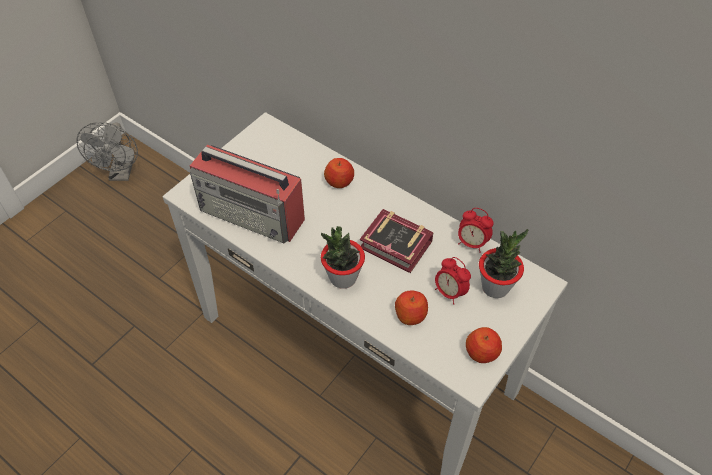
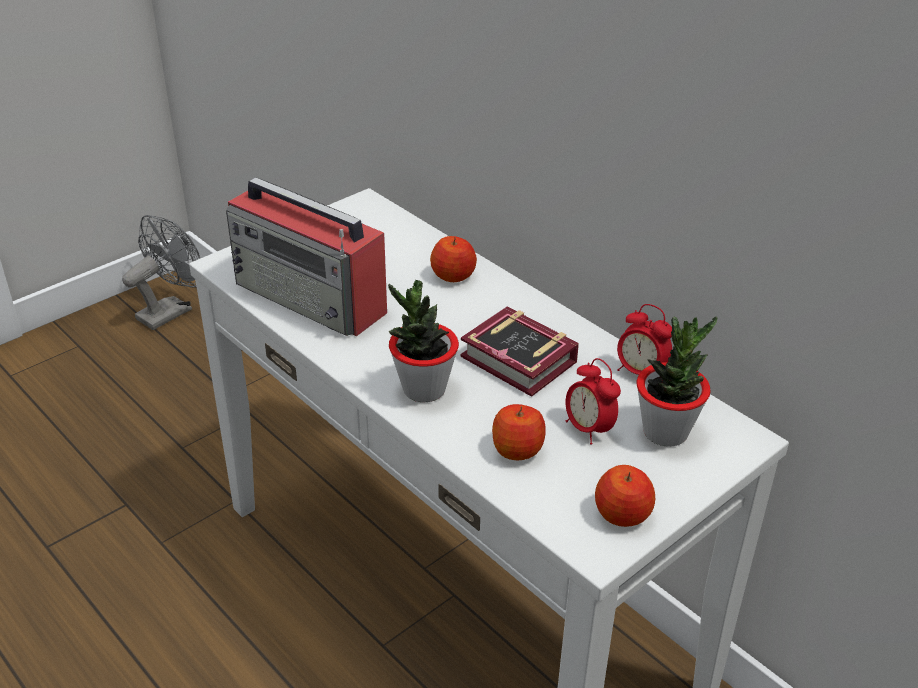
camera: 10 degrees right, 15 degrees down
(121, 173) = (171, 311): grey fan -> grey fan turned 150 degrees counterclockwise

